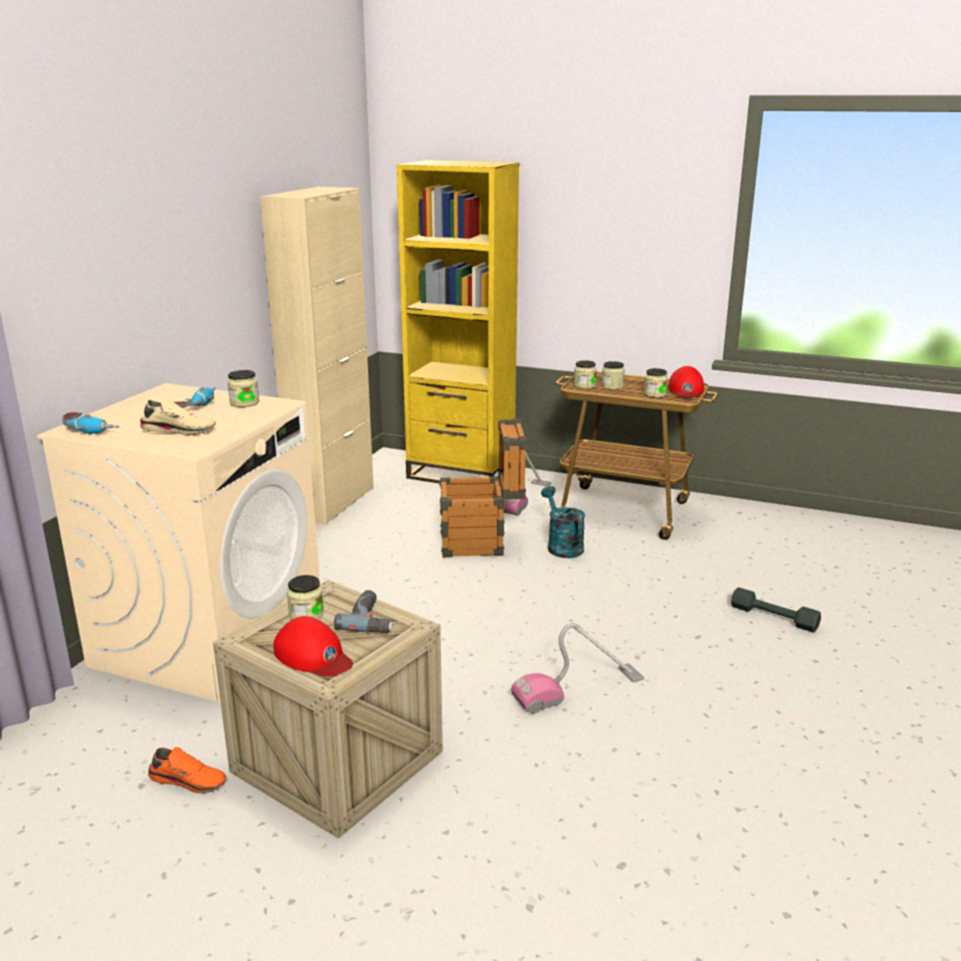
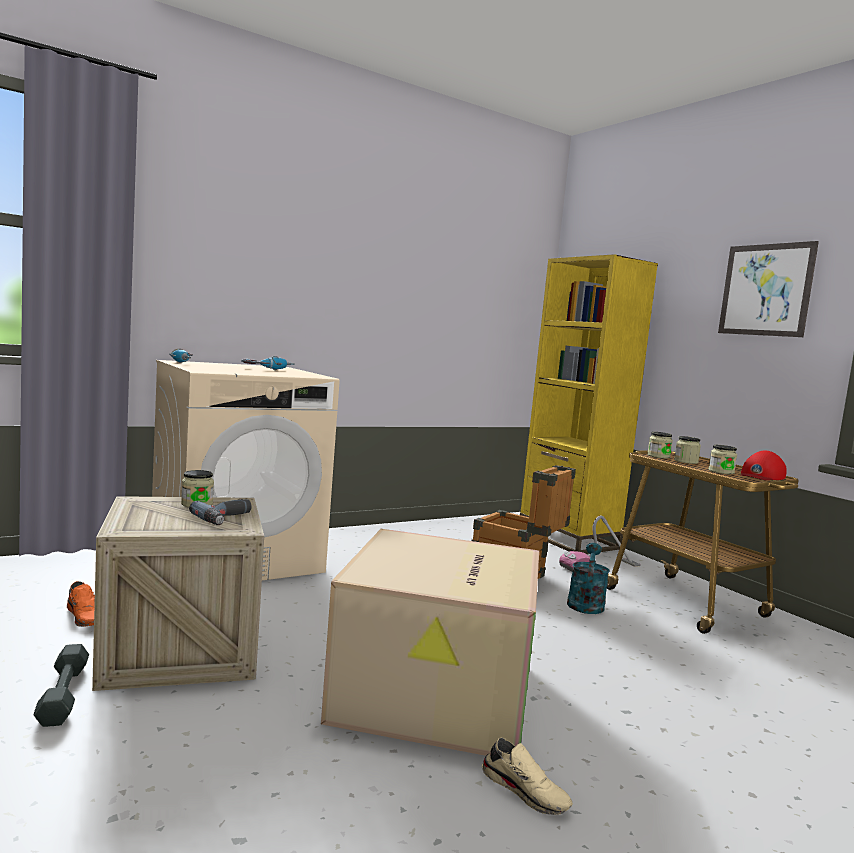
camera: 35 degrees right, 15 degrees down
(179, 430) = (226, 369): beige shoe -> beige shoe (526, 791)
(244, 403) = (300, 373): jar -> none
(313, 656) = (146, 519): red cap -> none
(332, 502) = (440, 525): beige cabinet -> none
(578, 689) = (436, 694): vacuum cleaner -> cardboard box
(644, 197) = (766, 290): none -> picture
(773, 617) = (749, 735): grey dumbbell -> grey dumbbell (63, 694)

